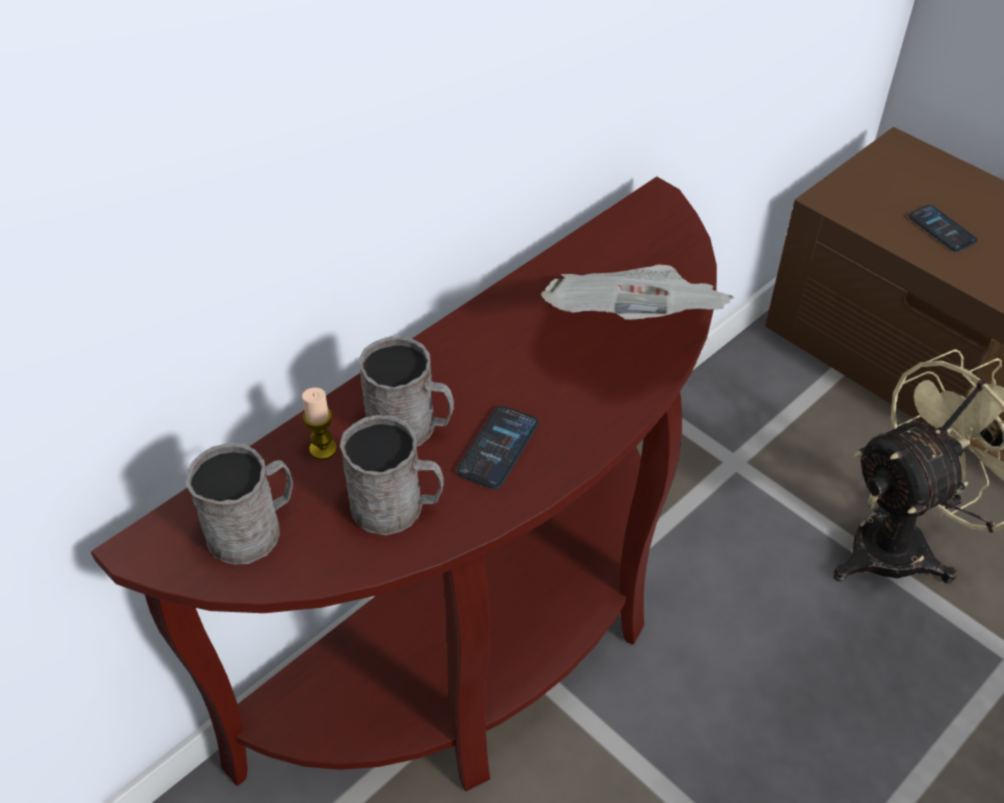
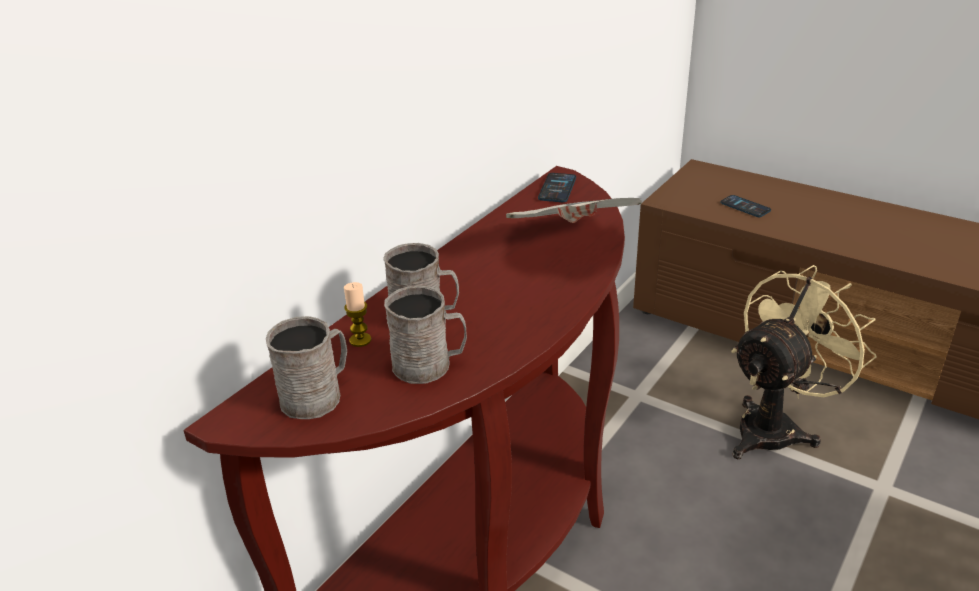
camera: 10 degrees left, 15 degrees down
(498, 448) = (496, 320): phone -> phone (557, 188)

